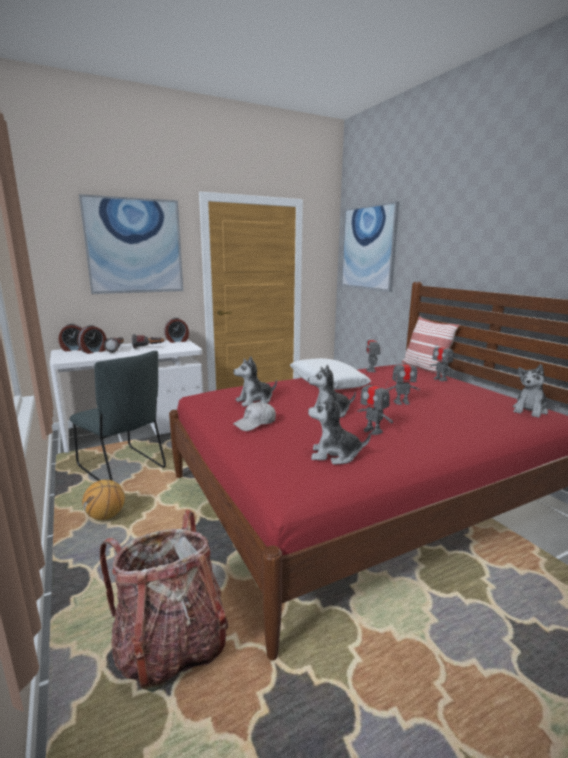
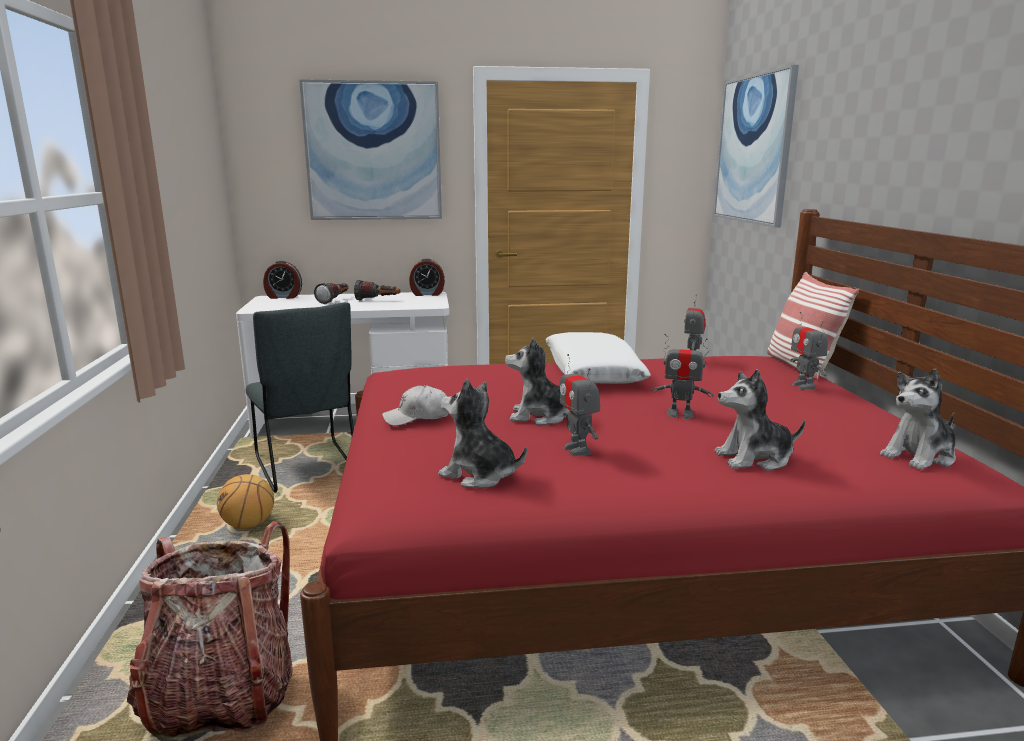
camera: 20 degrees right, 0 degrees up
(94, 351) = (304, 301): alarm clock -> none
(255, 401) = (451, 387): plush toy -> plush toy (754, 459)

